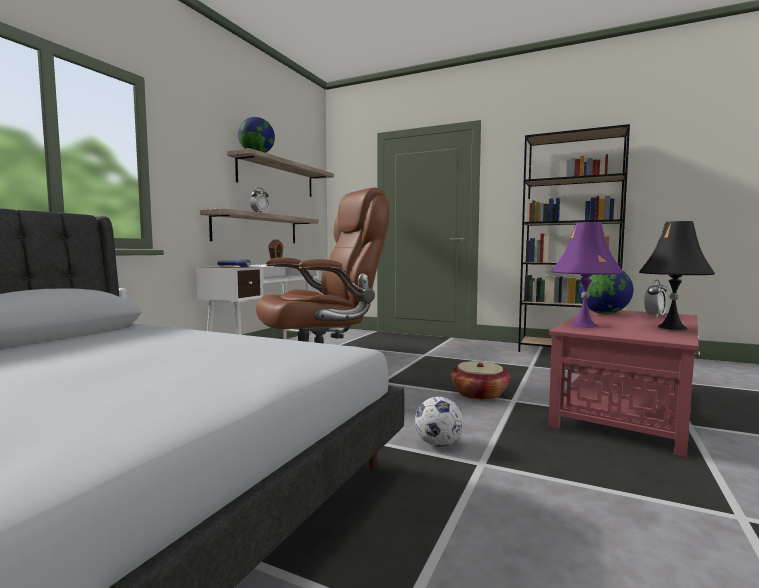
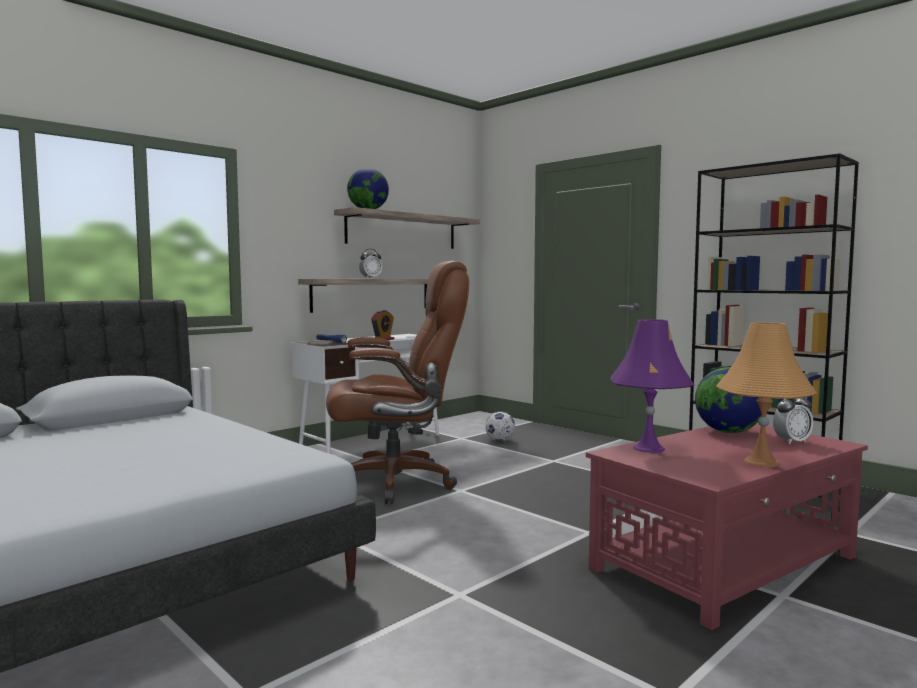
camera: 20 degrees right, 0 degrees up
(439, 444) = (440, 567): football -> football (500, 441)
(479, 394) = (557, 519): basket -> none
(672, 327) = (761, 462): black table lamp -> orange table lamp

